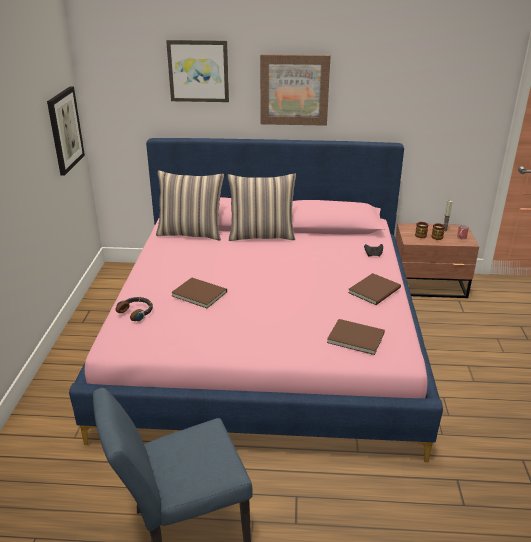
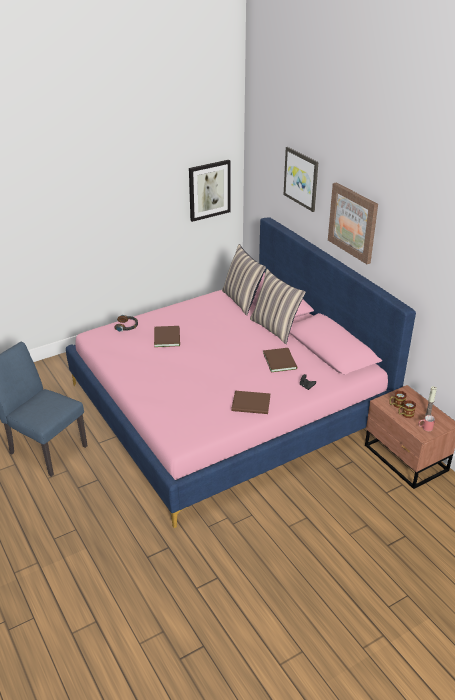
camera: 55 degrees right, 5 degrees up
(354, 337) = (182, 414): brown book -> brown book (280, 360)

